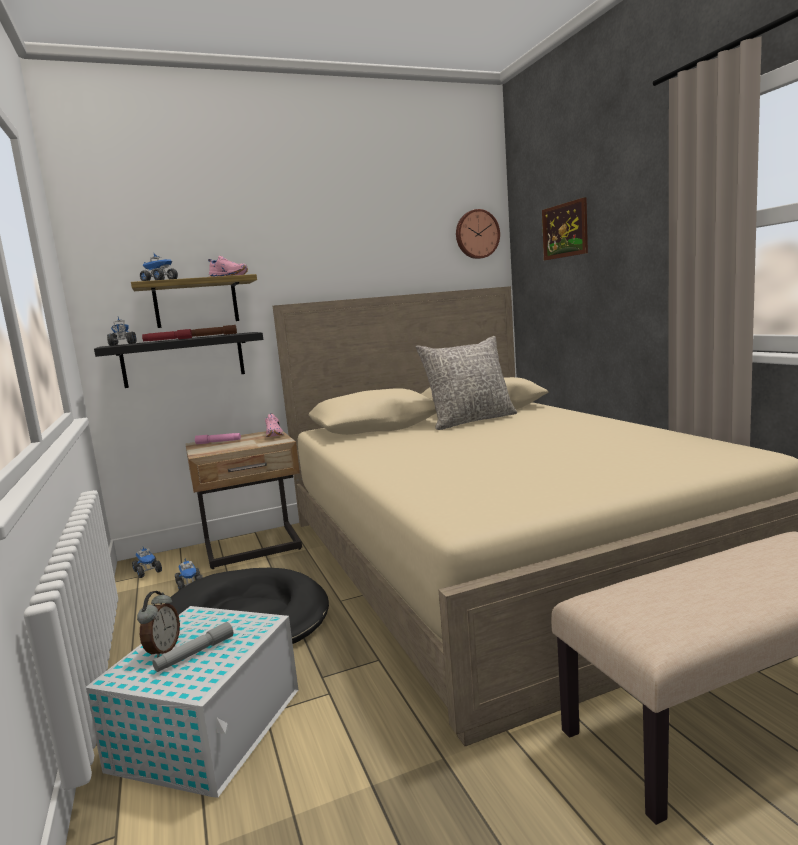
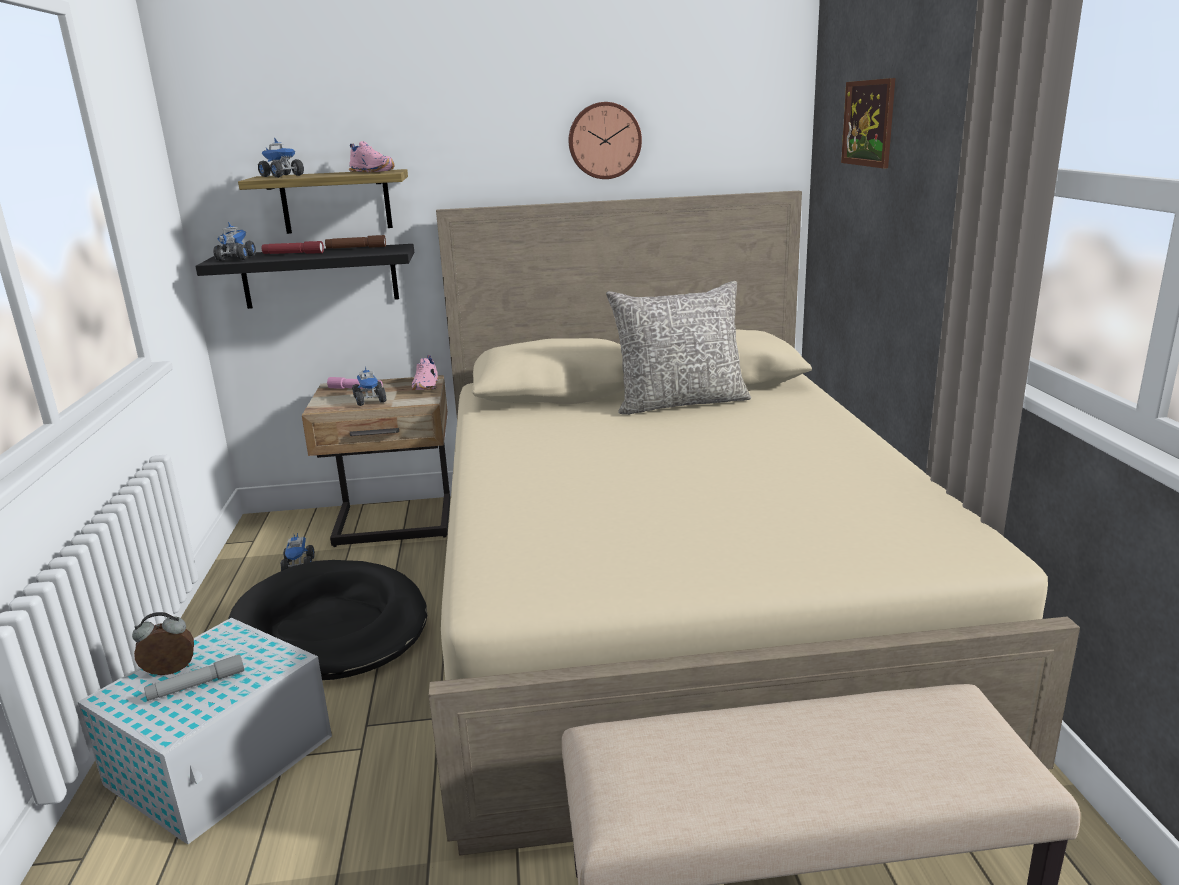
camera: 15 degrees right, 10 degrees up
(148, 571) = (266, 536): toy truck -> toy truck (370, 400)
(162, 650) = (170, 672): alarm clock -> alarm clock turned 135 degrees counterclockwise
(476, 234) = (756, 107): wall clock -> wall clock (604, 140)

